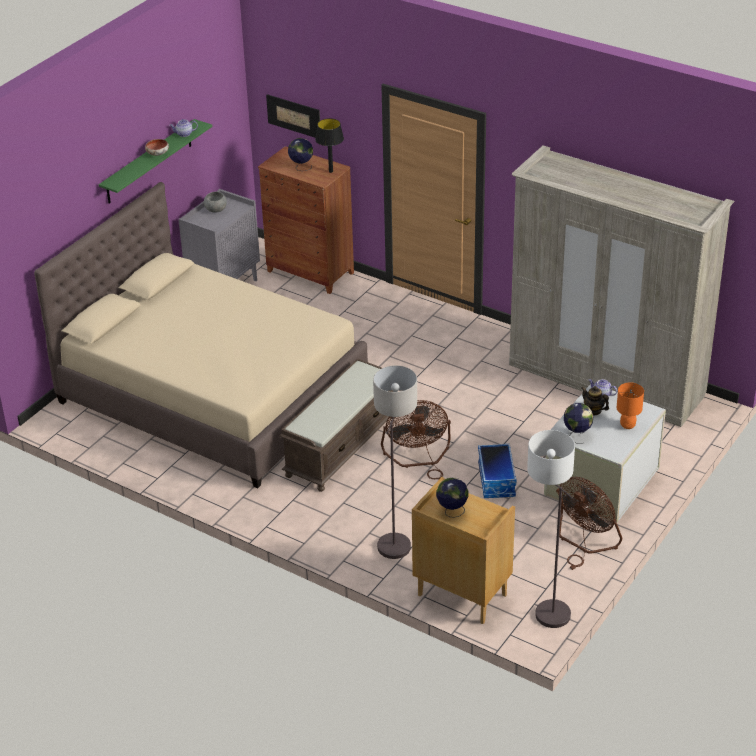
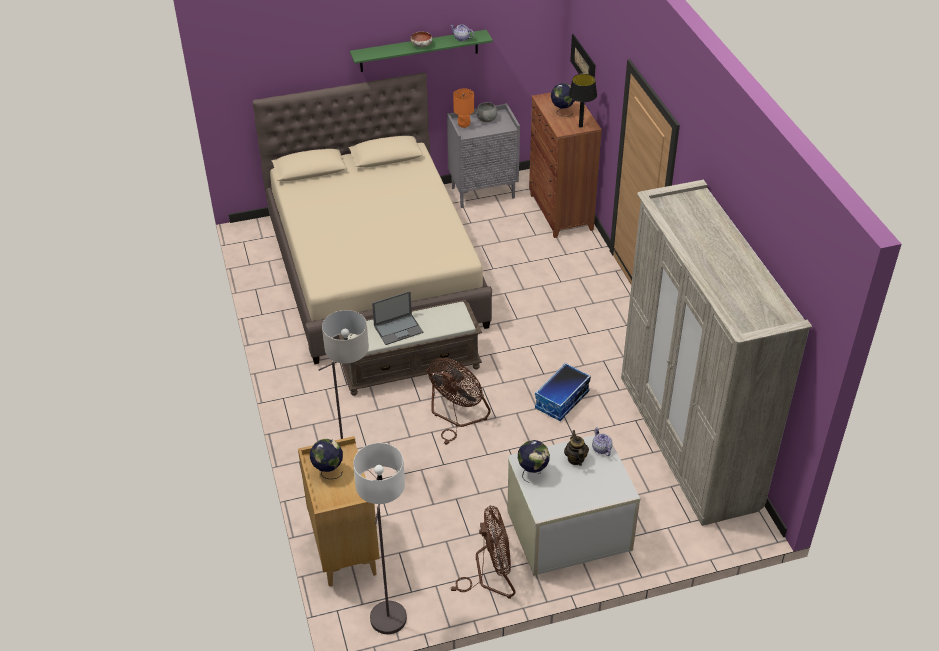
camera: 40 degrees right, 5 degrees up
(335, 406) = (399, 329): none -> laptop
(497, 480) = (489, 472): storage box -> storage box (562, 401)
(627, 426) = (586, 492): orange table lamp -> orange table lamp (463, 125)

